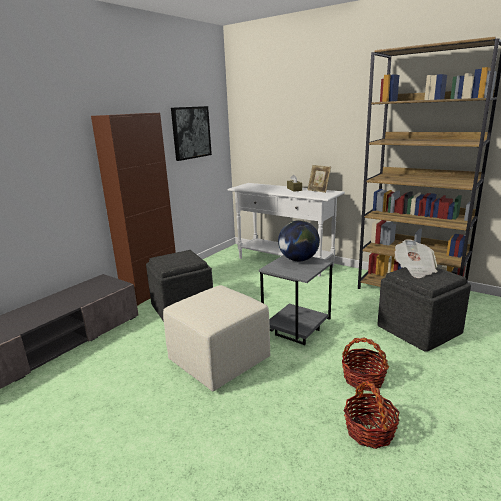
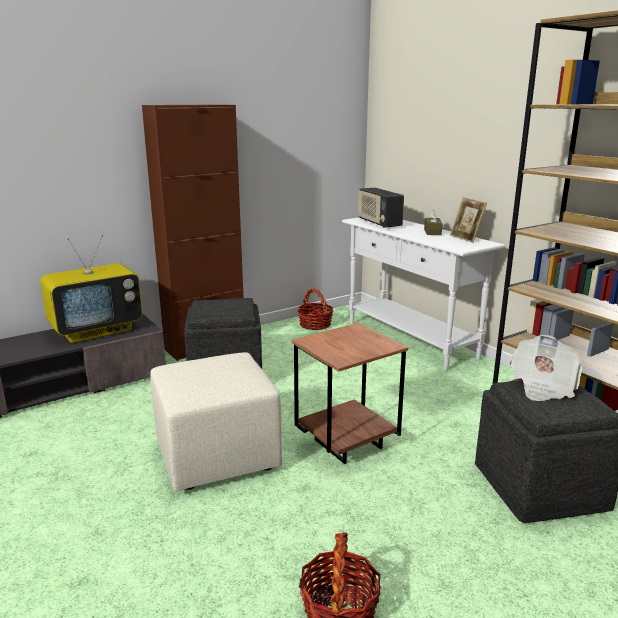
camera: 20 degrees right, 0 degrees up
(81, 293) = (97, 330): none -> television
(191, 132) = (298, 135): picture -> none
(254, 188) = (378, 223): none -> radio
(296, 333) = (346, 444): grey side table -> brown side table
(298, 260) = (359, 336): globe -> none
(363, 378) = (390, 534): basket -> basket (315, 324)

